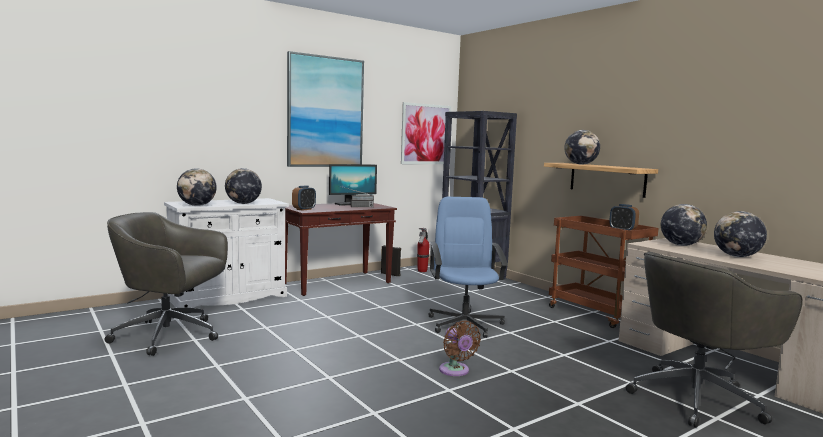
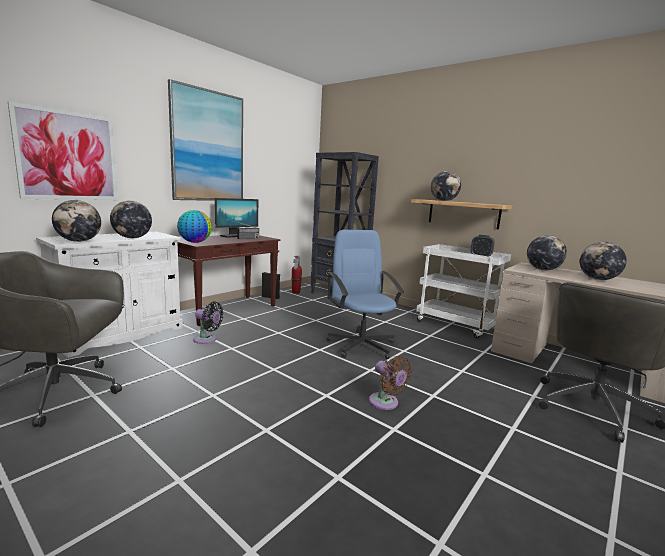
camera: 15 degrees left, 5 degrees up
(304, 209) = (195, 242): alarm clock -> globe
(306, 308) = (207, 340): none -> black fan
(426, 134) = (295, 173): picture -> picture (68, 156)
(597, 314) = (456, 325): brown cart -> white cart

